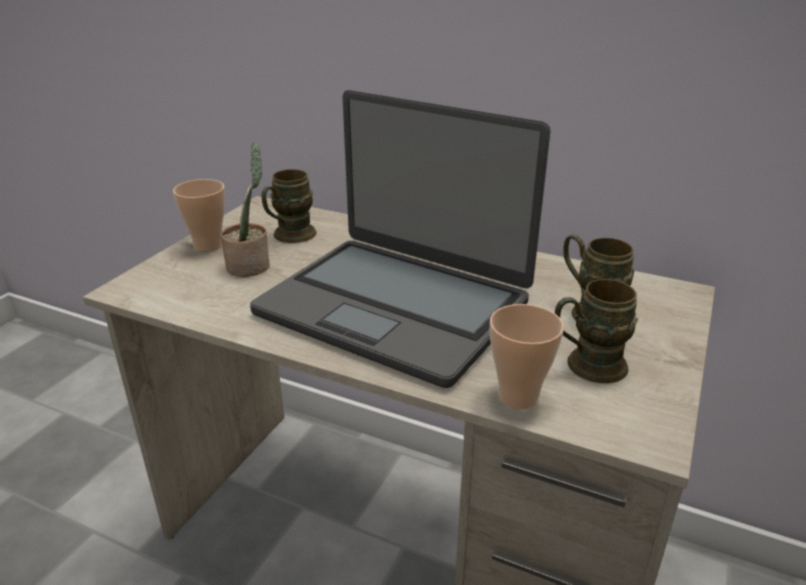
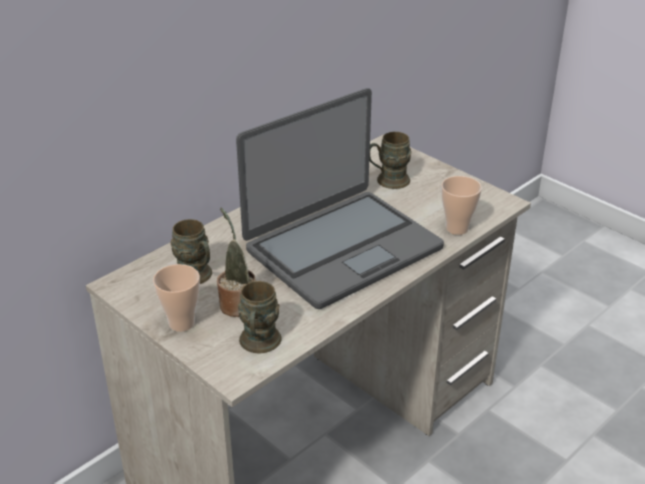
camera: 70 degrees left, 5 degrees up
(586, 366) = (440, 200): brown mug -> brown mug (259, 344)

